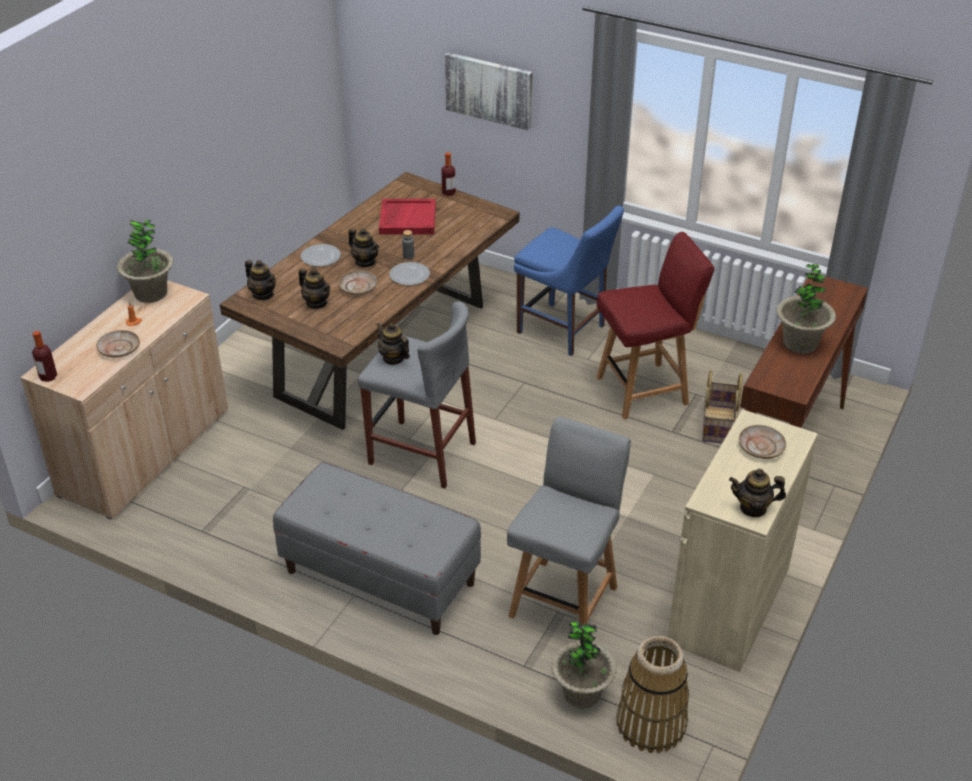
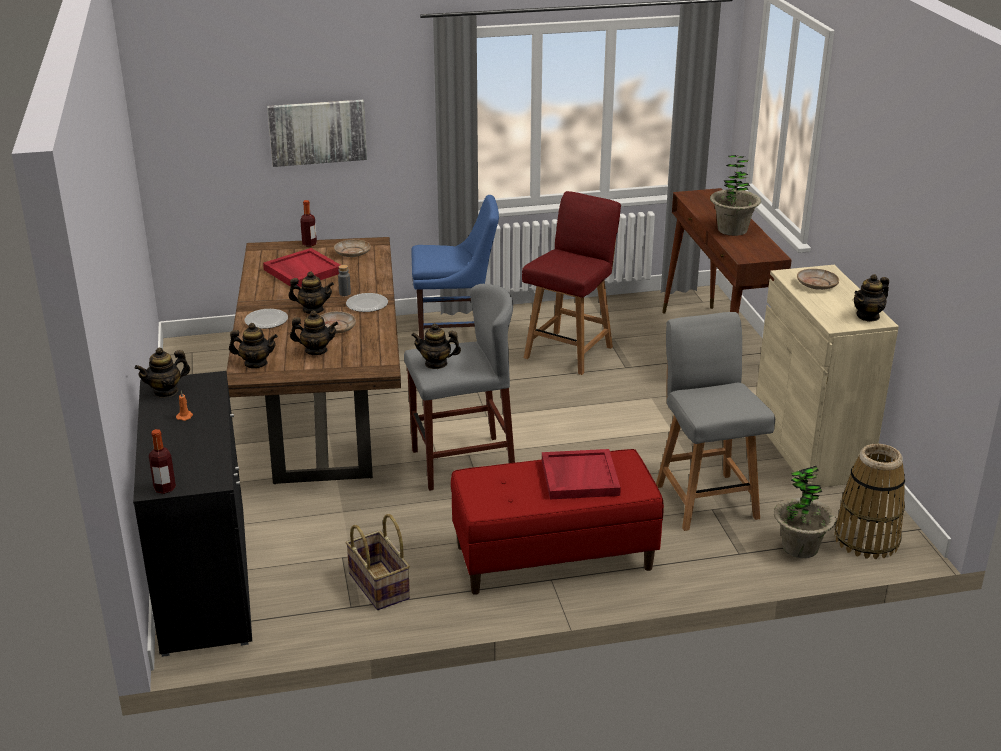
camera: 40 degrees left, 10 degrees down
(119, 349) = (204, 440): beige plate -> beige plate (352, 253)
(145, 452) = (205, 579): beige cabinet -> black cabinet
(151, 293) = (166, 391): potted plant -> teapot
(379, 578) = (553, 558): grey bench -> red bench
(399, 521) = (579, 477): none -> red tray
(719, 425) = (651, 350): basket -> basket (380, 586)

